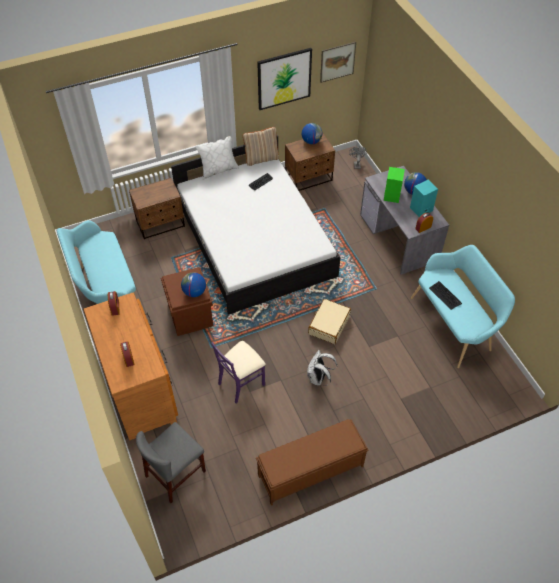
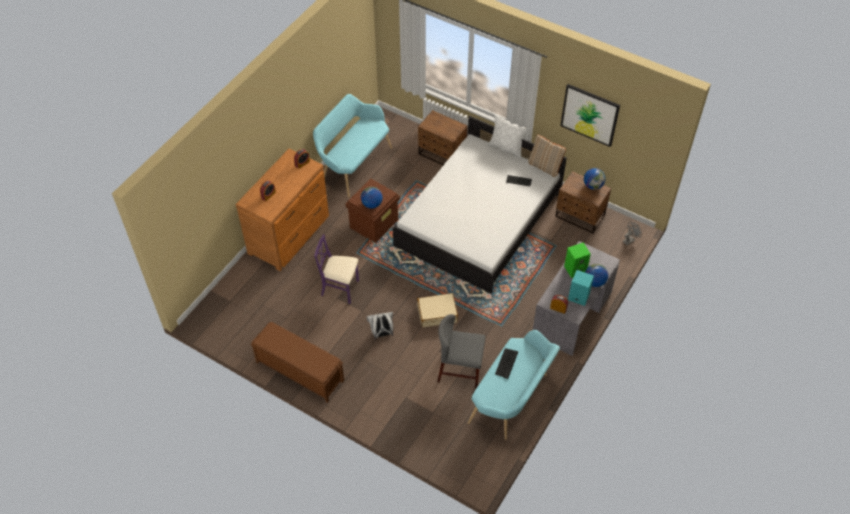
camera: 55 degrees right, 0 degrees up
(175, 473) = (241, 294): grey chair -> grey chair (459, 370)
(337, 62) = (645, 135): picture -> none

